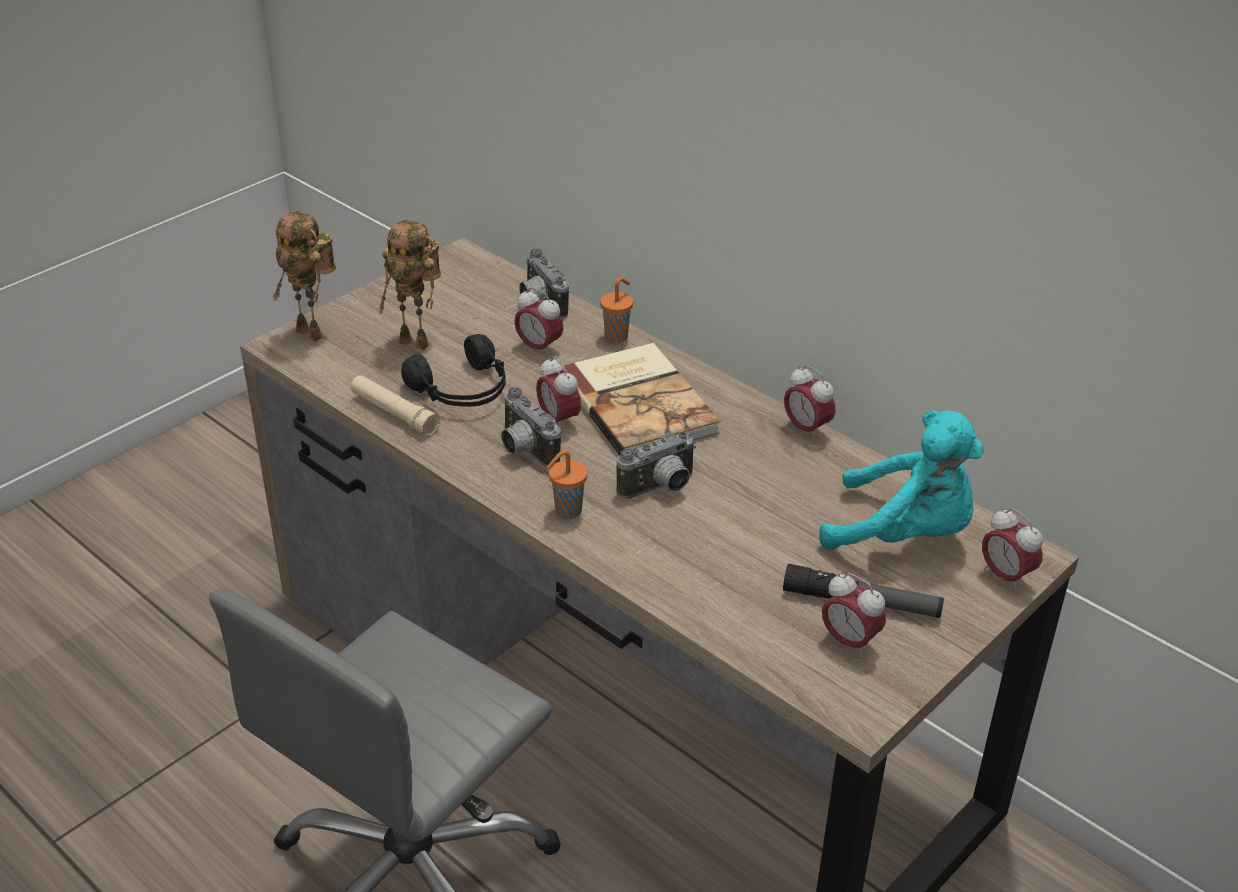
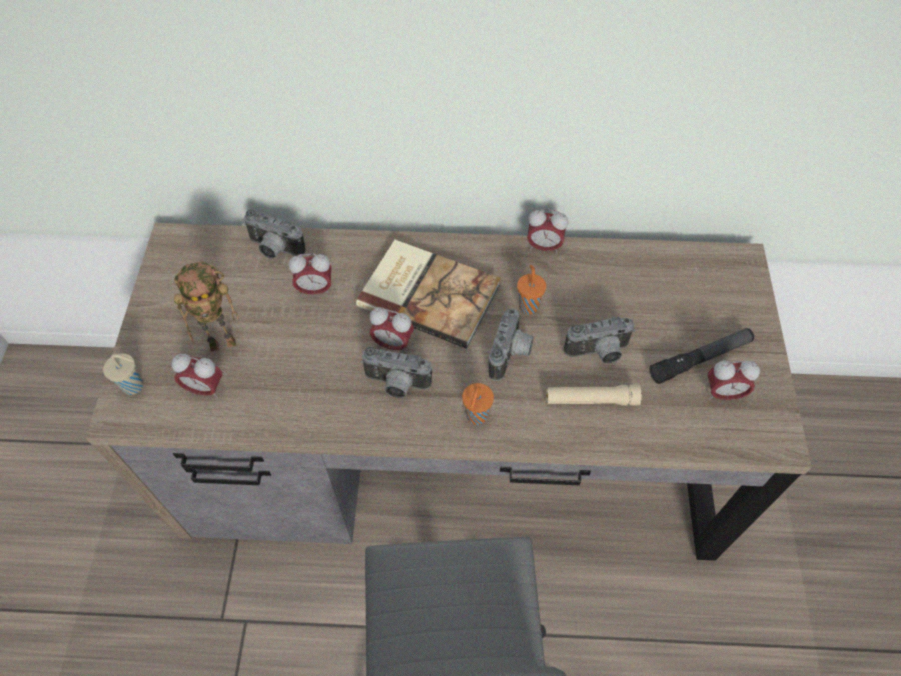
camera: 40 degrees left, 20 degrees up
(313, 333) = (134, 386): toy robot -> beige cup
(394, 413) = (275, 417): beige flashlight -> beige flashlight (591, 400)
(463, 390) = (303, 362): black headphones -> none
(617, 336) = (356, 245): orange cup -> orange cup (528, 305)
(752, 536) = (598, 353): none -> camera
(904, 534) = (671, 291): turquoise plush toy -> none
(1005, 576) = (746, 284): alarm clock -> alarm clock (205, 388)

